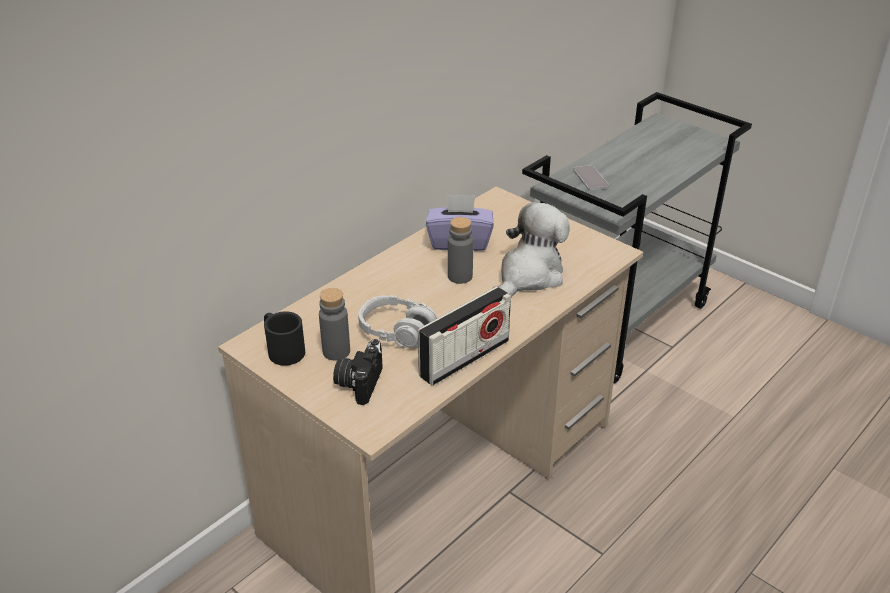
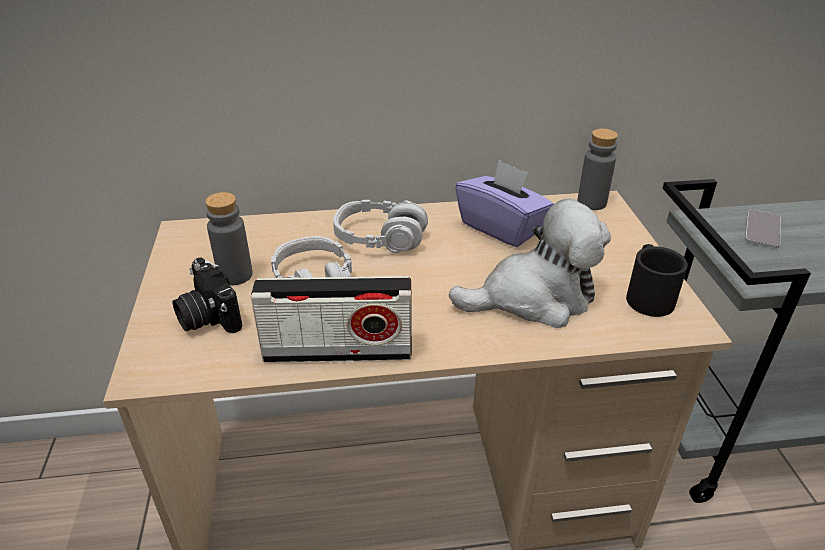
camera: 40 degrees right, 0 degrees up
(282, 349) = (199, 249): black mug -> black mug (647, 294)
(359, 383) = (207, 317): camera -> camera turned 90 degrees counterclockwise
(395, 283) = (380, 238): none -> grey headphones
(460, 276) = (454, 262): grey bottle -> grey bottle (591, 203)

